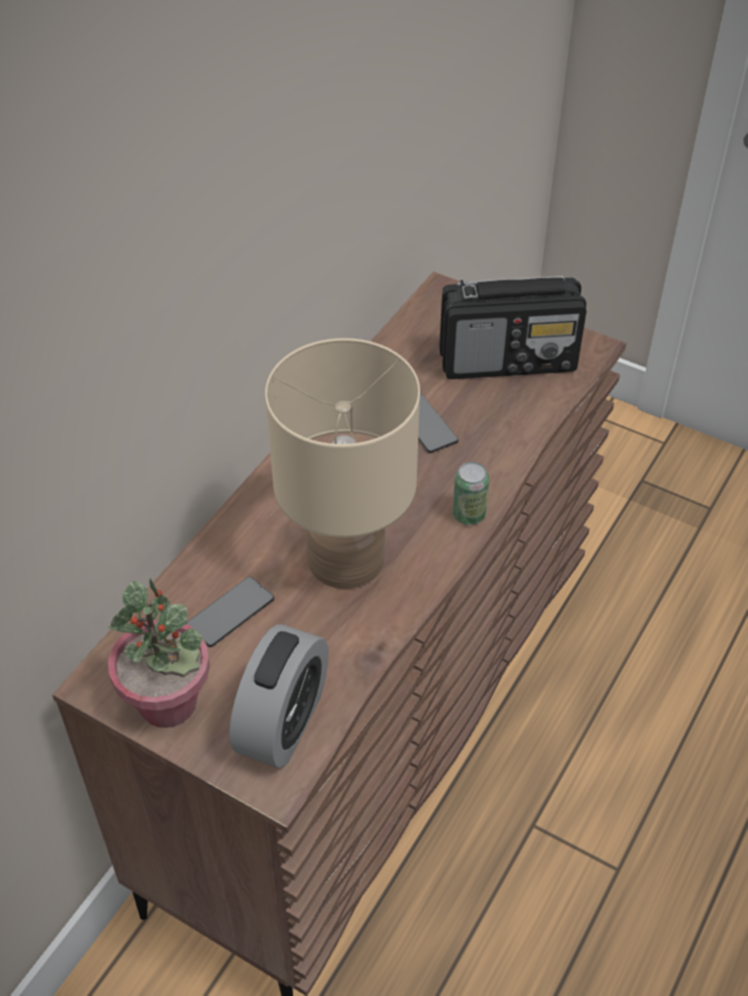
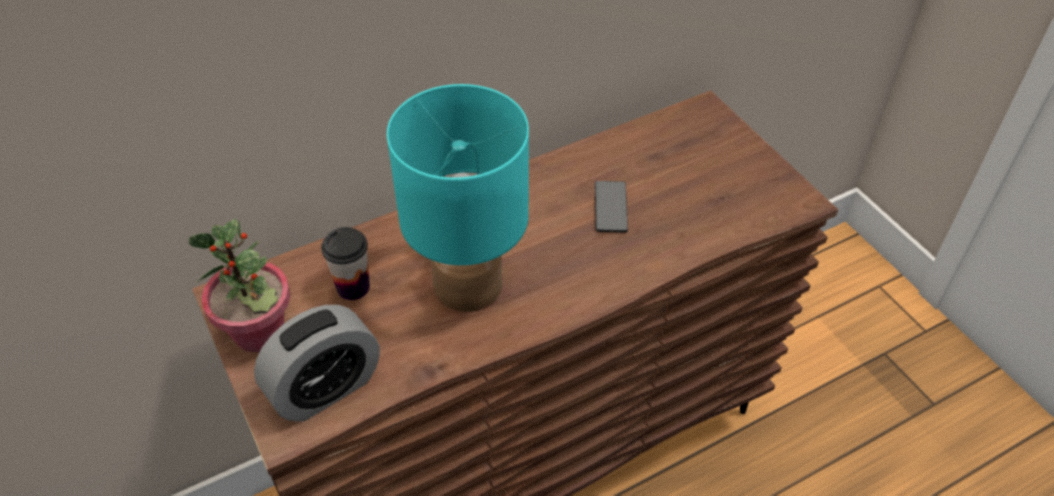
camera: 30 degrees right, 0 degrees up
(230, 613) = (353, 287): phone -> cup
(346, 557) = (469, 284): beige table lamp -> turquoise table lamp
(469, 514) = (591, 294): can -> none
(509, 360) = (720, 184): radio -> none

